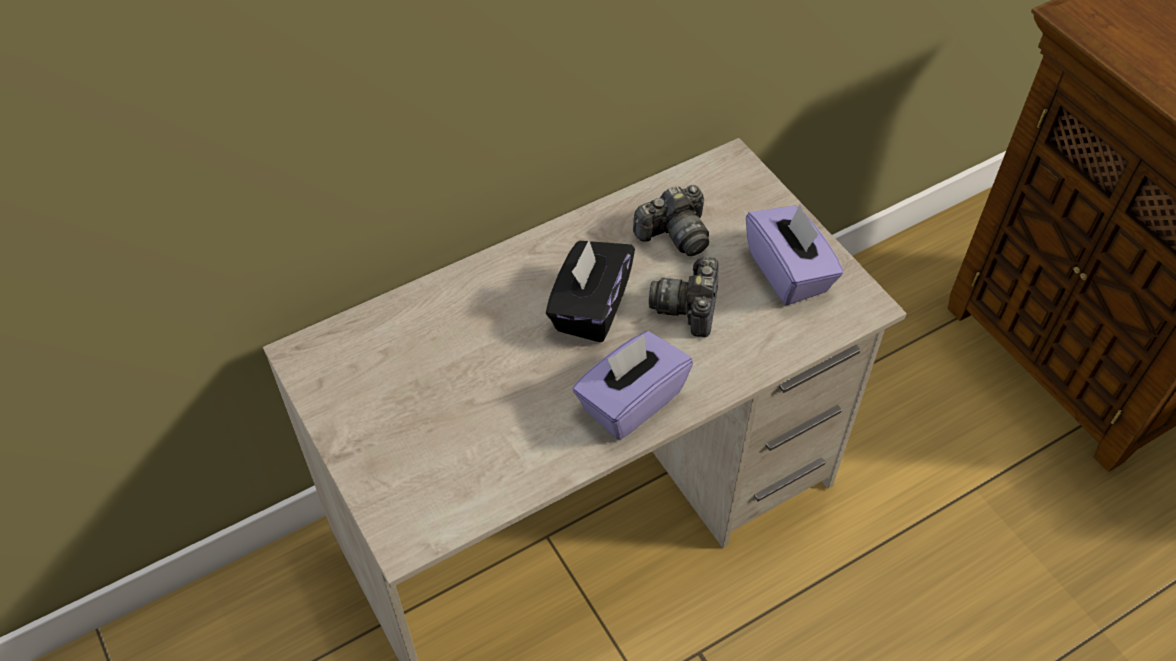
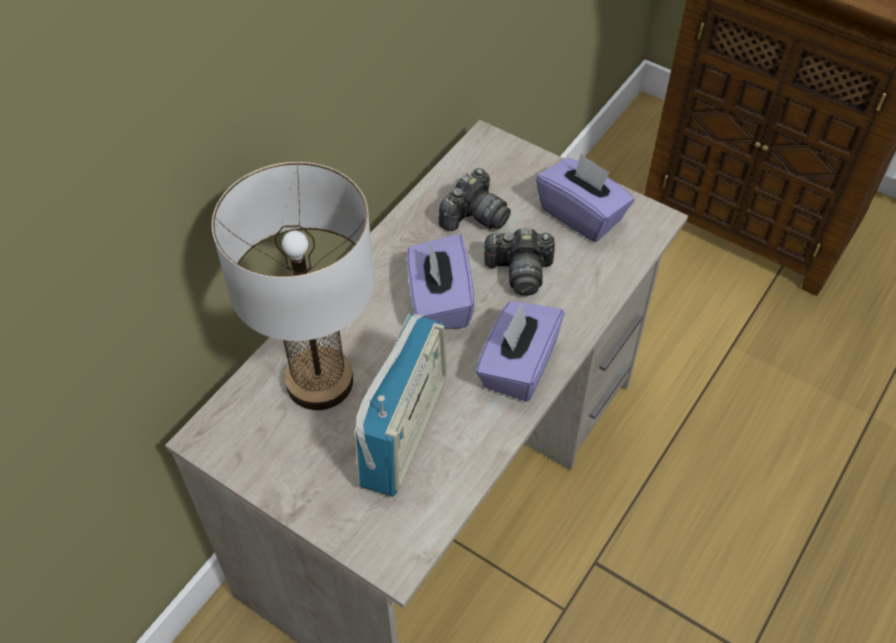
camera: 25 degrees left, 0 degrees up
(430, 342) = (318, 382): none -> table lamp
(483, 420) = (404, 431): none -> radio
(590, 308) = (439, 302): black tissue box -> purple tissue box
(688, 307) = (519, 271): camera -> camera turned 75 degrees counterclockwise

